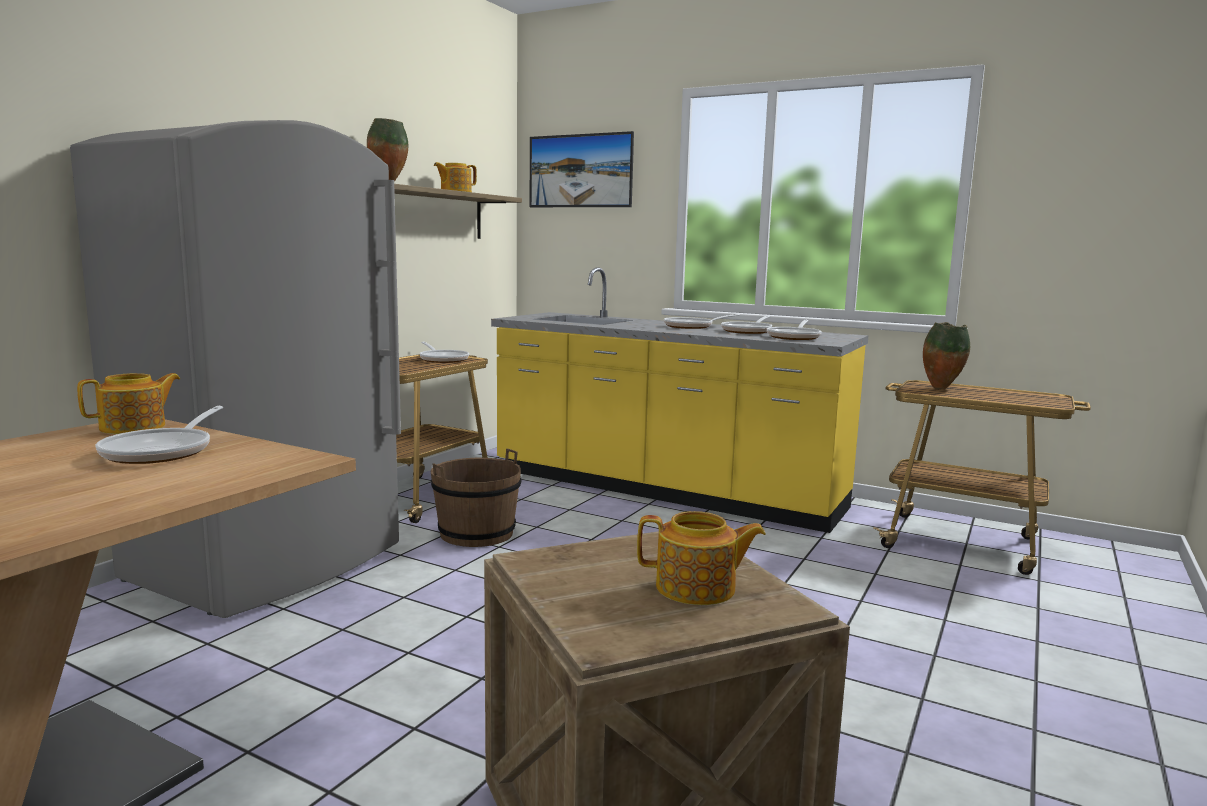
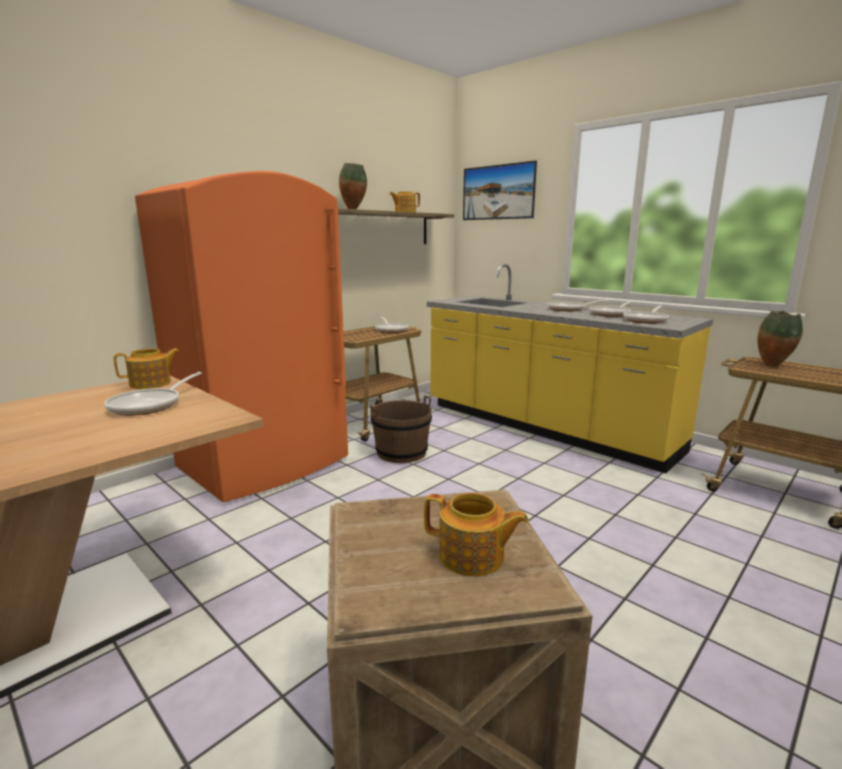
camera: 15 degrees right, 5 degrees up
(270, 563) = (266, 464): grey fridge -> orange fridge

